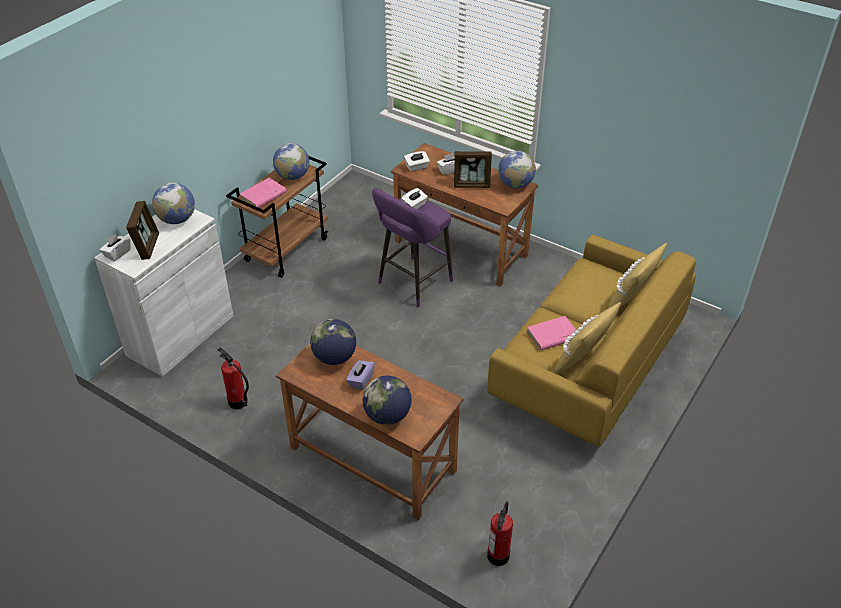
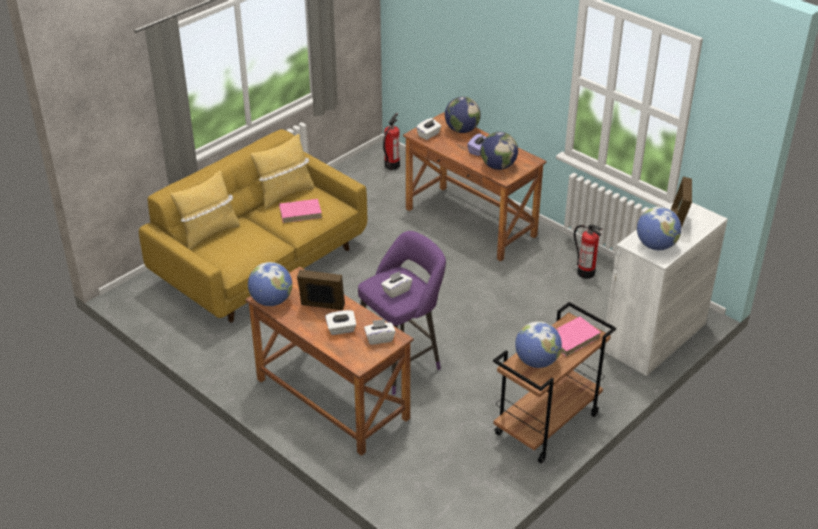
camera: 170 degrees left, 5 degrees down
(117, 253) = (705, 219): white tissue box -> white tissue box (428, 135)

